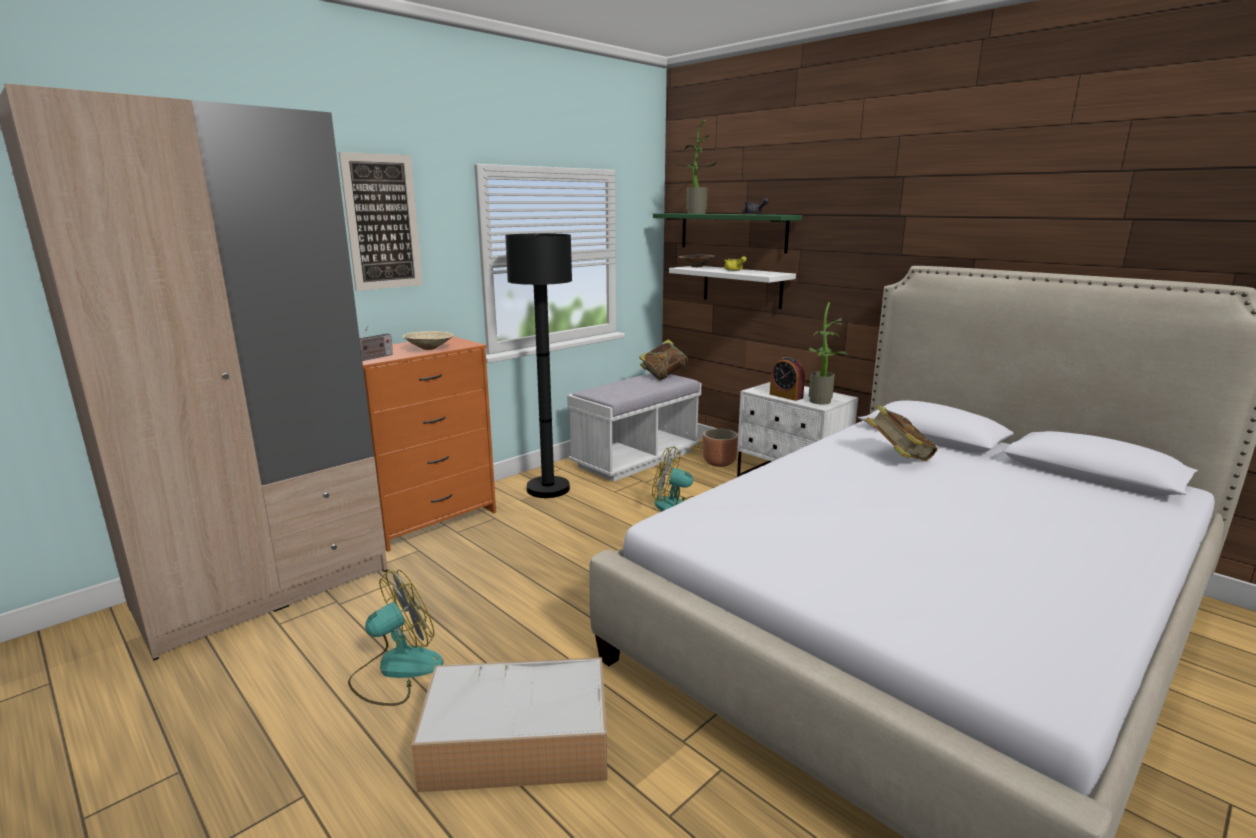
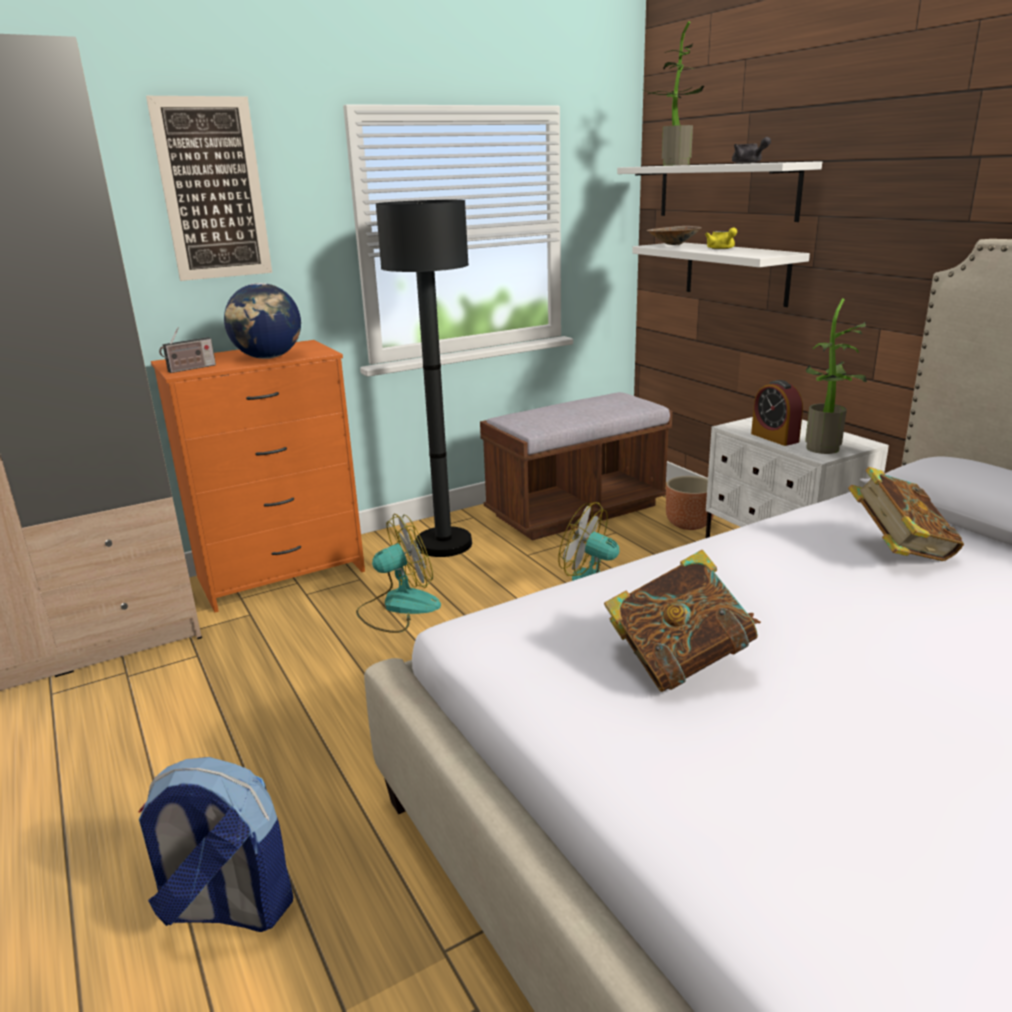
camera: 15 degrees right, 5 degrees up
(396, 670) = (142, 777): fan -> fan (398, 607)
(430, 348) = (268, 358): beige bowl -> globe
(514, 742) = (226, 908): storage box -> backpack
(636, 459) = (576, 511): white bench -> brown bench
(663, 376) = (621, 399): book -> book (679, 663)
(732, 232) = (726, 191): green shelf -> white shelf

